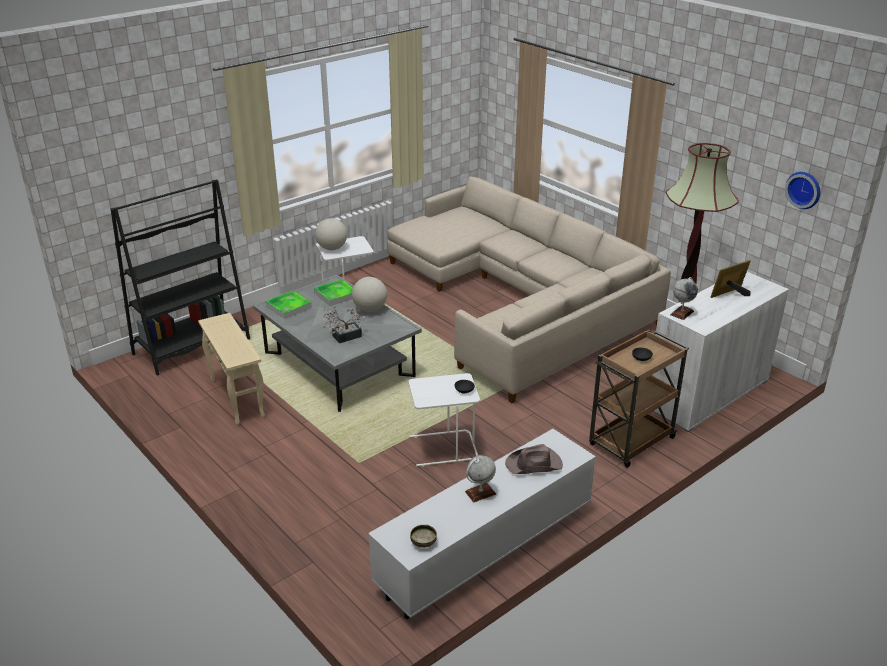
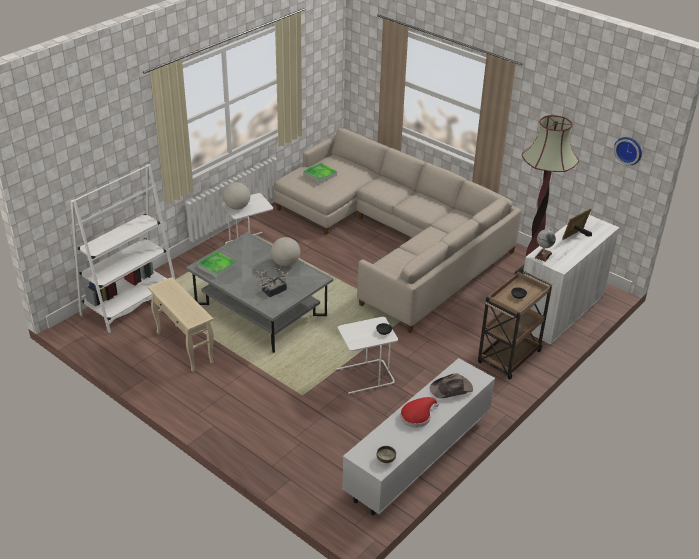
camera: 10 degrees left, 5 degrees up
(192, 347) = (130, 303): black bookcase -> white bookcase
(336, 295) = (253, 252): tray -> tray (320, 175)
(480, 493) = (417, 416): globe -> red hat

